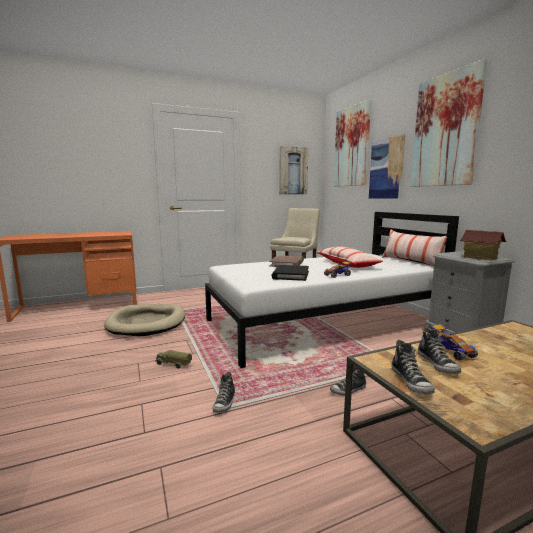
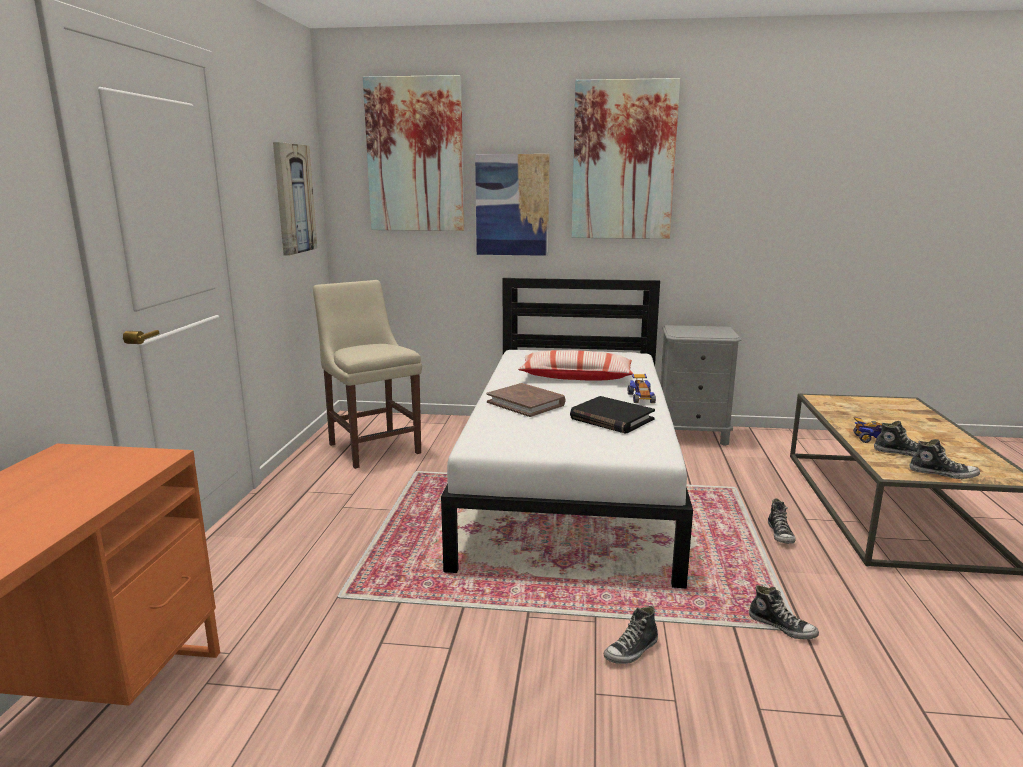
camera: 60 degrees left, 5 degrees up
(147, 323) = (373, 651): beige dog bed -> none
(173, 365) = (631, 651): toy truck -> shoe
(410, 262) = (599, 351): pillow -> none
(480, 258) = (715, 332): toy house -> none

